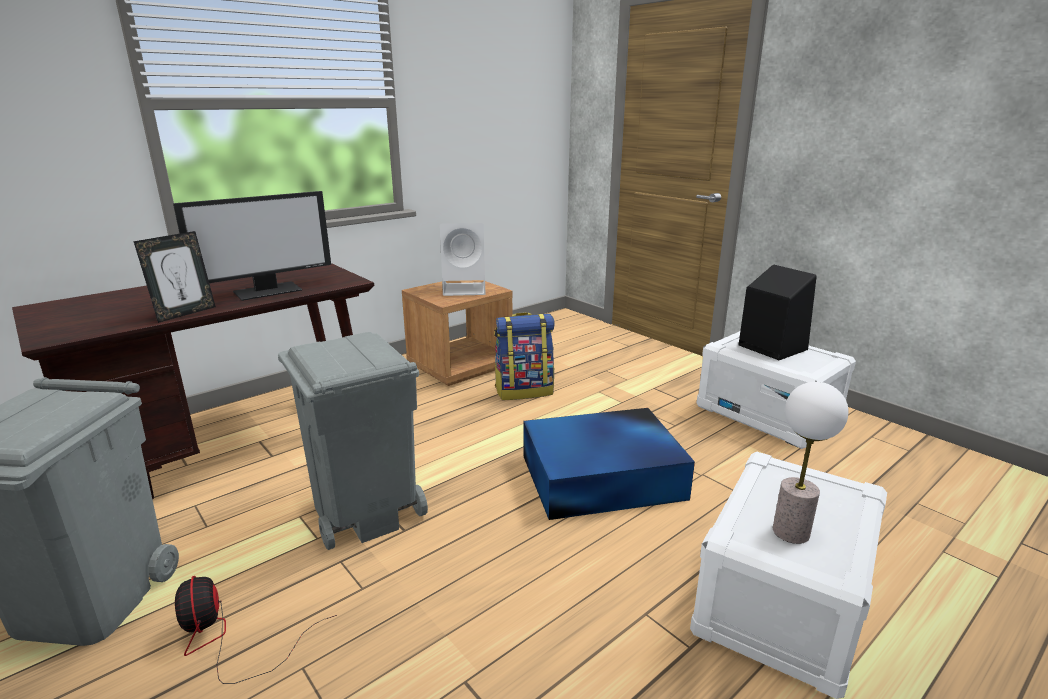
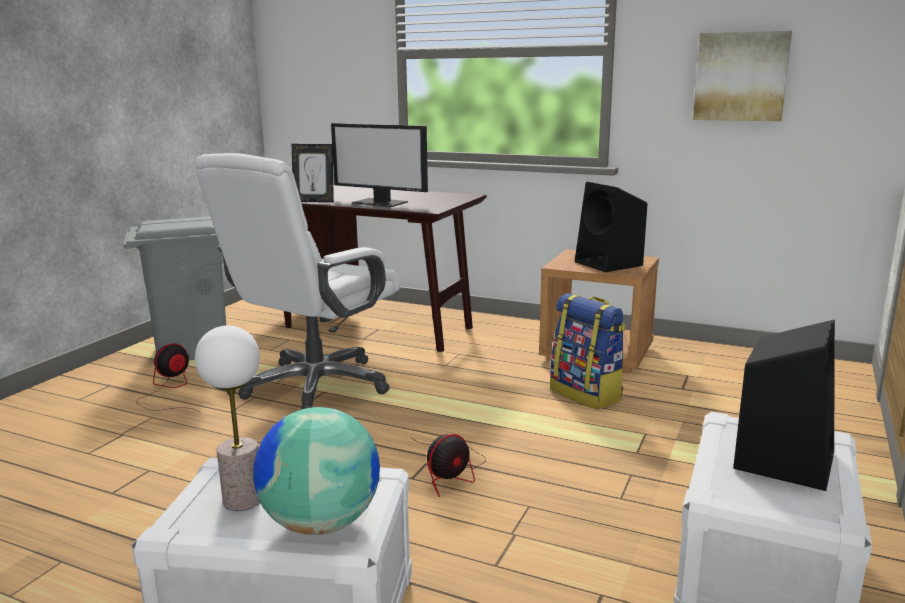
camera: 65 degrees right, 5 degrees down
(364, 511) = (315, 387): grey trash can -> white office chair
(466, 289) = (610, 264): white speaker -> black speaker
(485, 125) = (741, 76): none -> picture
(604, 477) = (451, 472): blue storage box -> fan
(834, 499) = (320, 523): none -> globe

